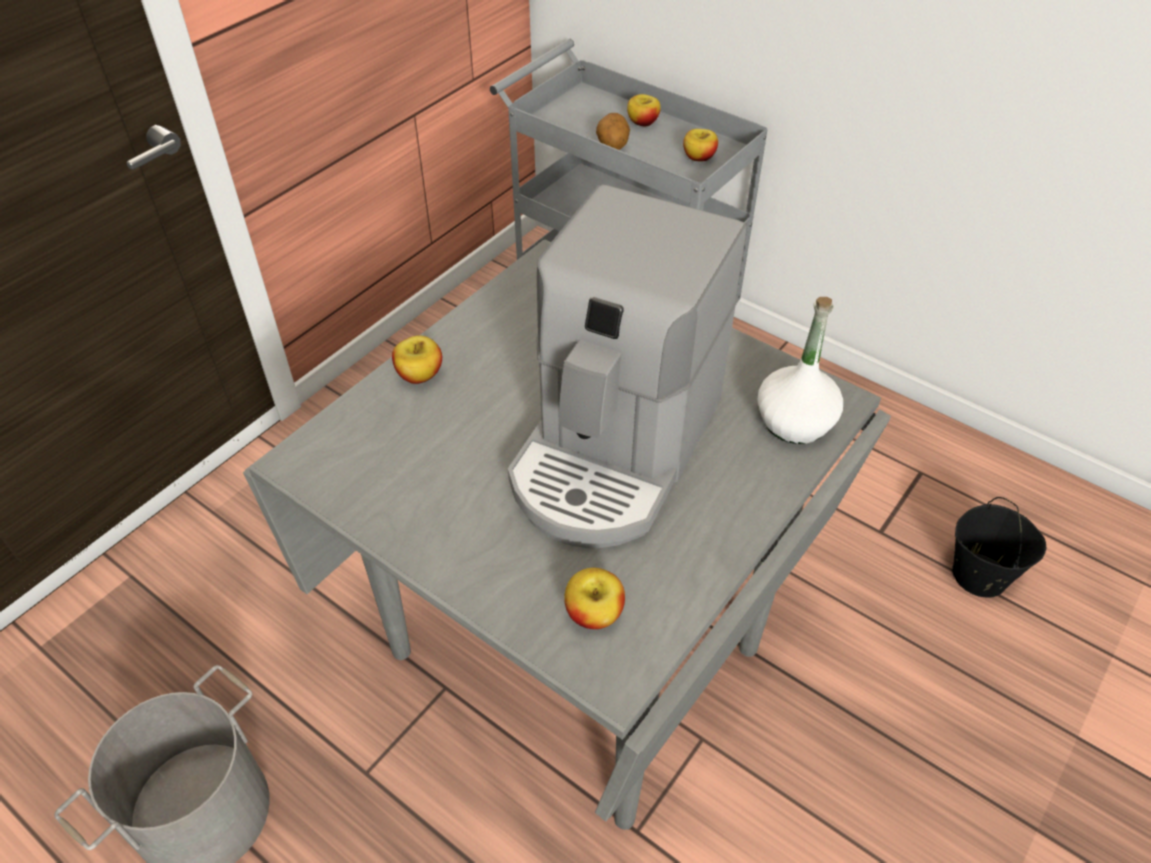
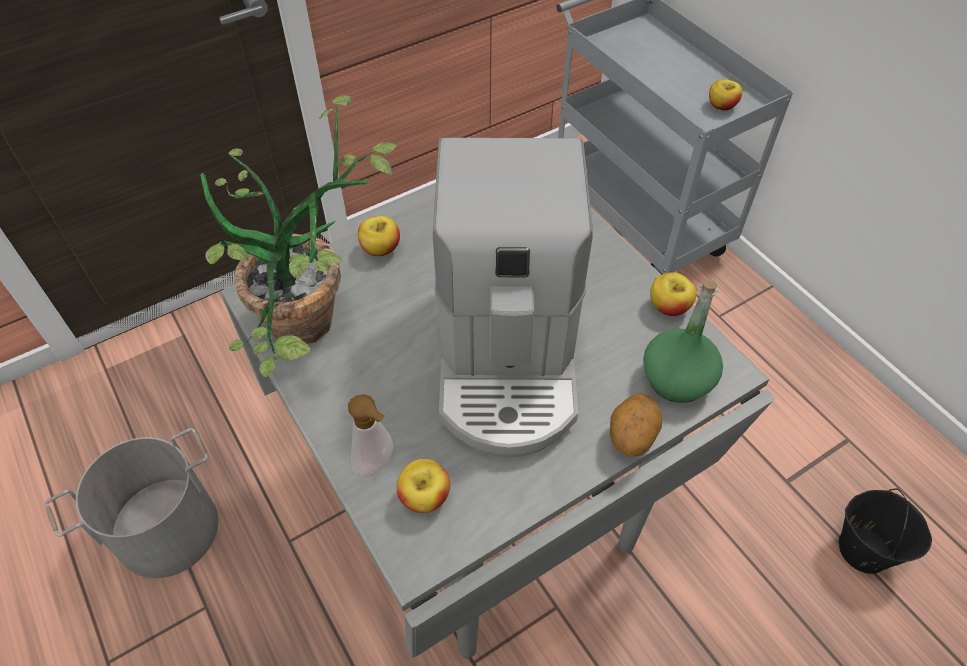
camera: 20 degrees right, 5 degrees up
(384, 481) = (313, 331): none -> potted plant
(526, 598) = (377, 465): none -> soap dispenser
(612, 147) = (647, 79): potato -> potato (631, 437)
(615, 451) = (507, 360): coffee machine -> coffee machine turned 45 degrees counterclockwise
(642, 123) = (685, 62): apple -> apple (669, 307)
(794, 421) = (676, 379): white bottle -> green bottle

